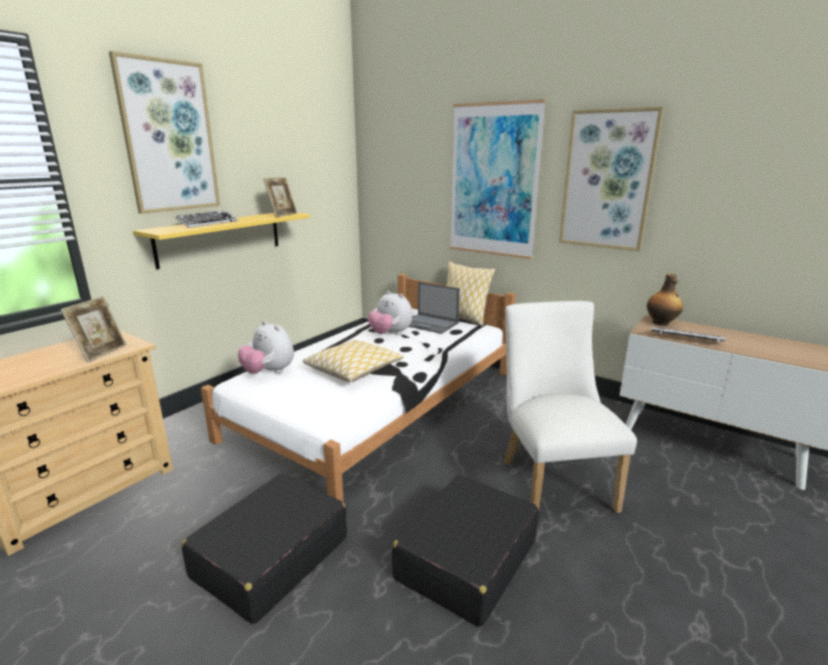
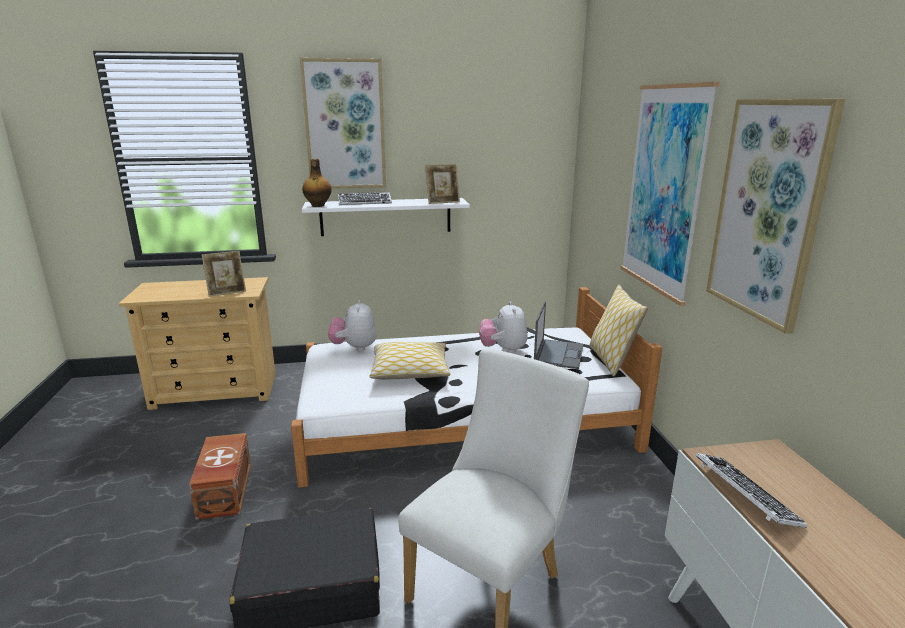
camera: 45 degrees right, 0 degrees up
(220, 238) = (386, 216): yellow shelf -> white shelf
(270, 557) = (223, 491): black suitcase -> brown storage box
(430, 324) = (558, 354): laptop -> laptop turned 150 degrees counterclockwise
(661, 323) = (767, 459): bottle -> bottle (318, 206)

